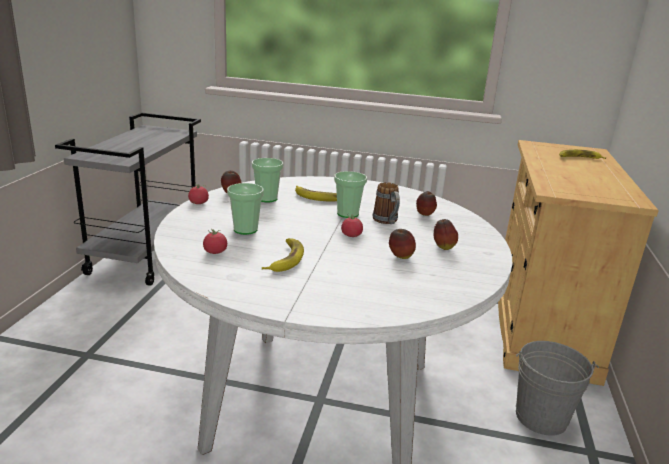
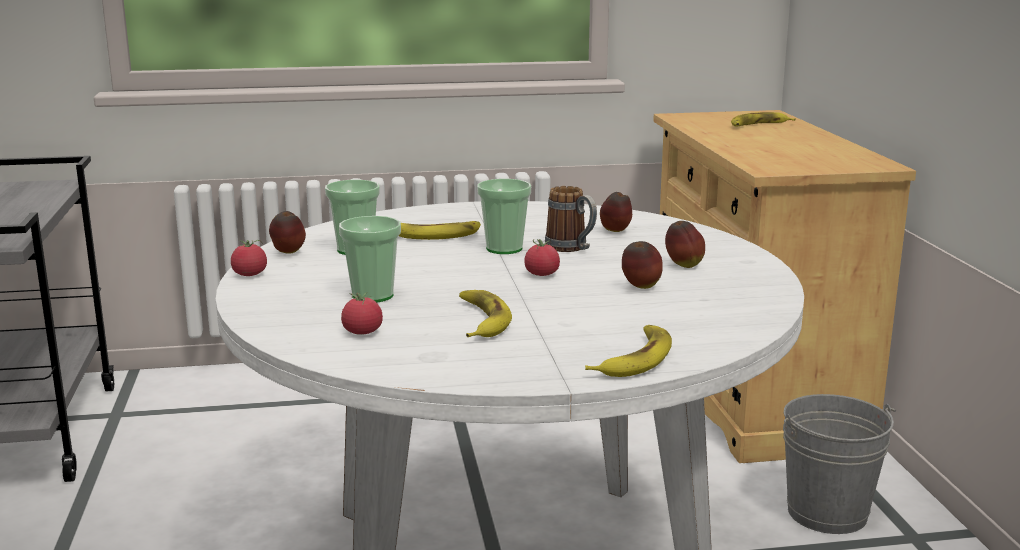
camera: 20 degrees left, 5 degrees down
(345, 307) = (635, 359): none -> banana

